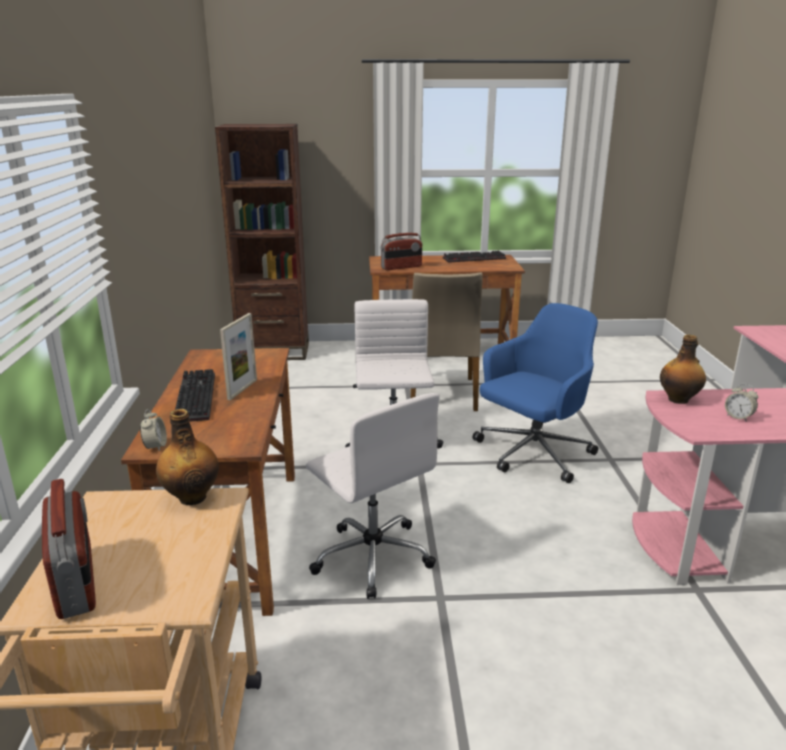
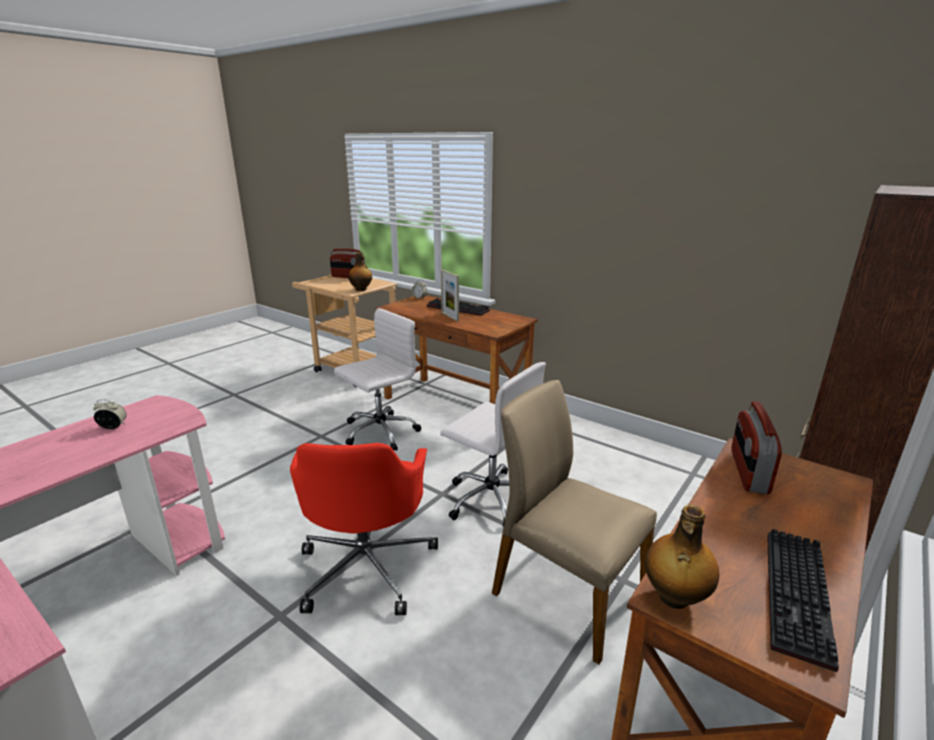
camera: 130 degrees right, 0 degrees up
(372, 556) = (379, 432): white office chair -> white office chair turned 135 degrees clockwise
(532, 454) = (367, 566): blue office chair -> red office chair
(679, 399) = (171, 424): bottle -> bottle (674, 597)

